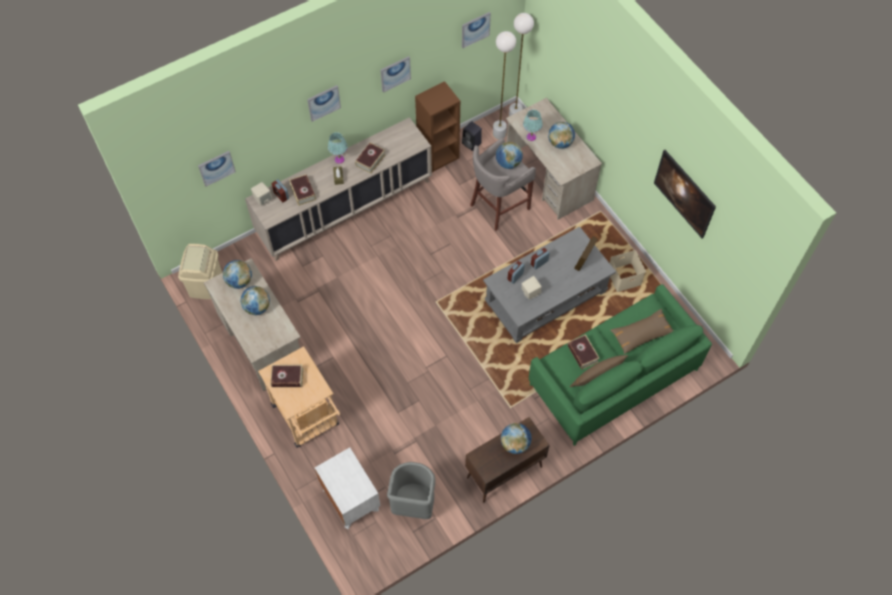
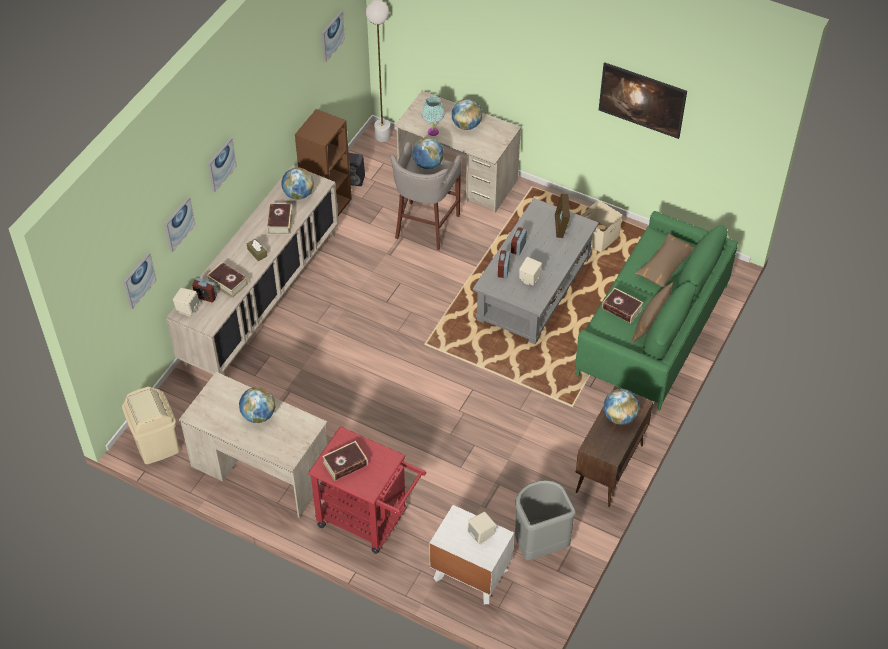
camera: 30 degrees left, 10 degrees down
(239, 281) = (219, 399): globe -> globe (298, 194)
(308, 419) = (369, 520): beige cart -> red cart
(339, 159) = (245, 235): turquoise table lamp -> none
(353, 482) = (481, 535): none -> beige speaker
(395, 73) = (275, 110): picture -> picture (178, 224)
(499, 134) = (377, 159): white floor lamp -> none

